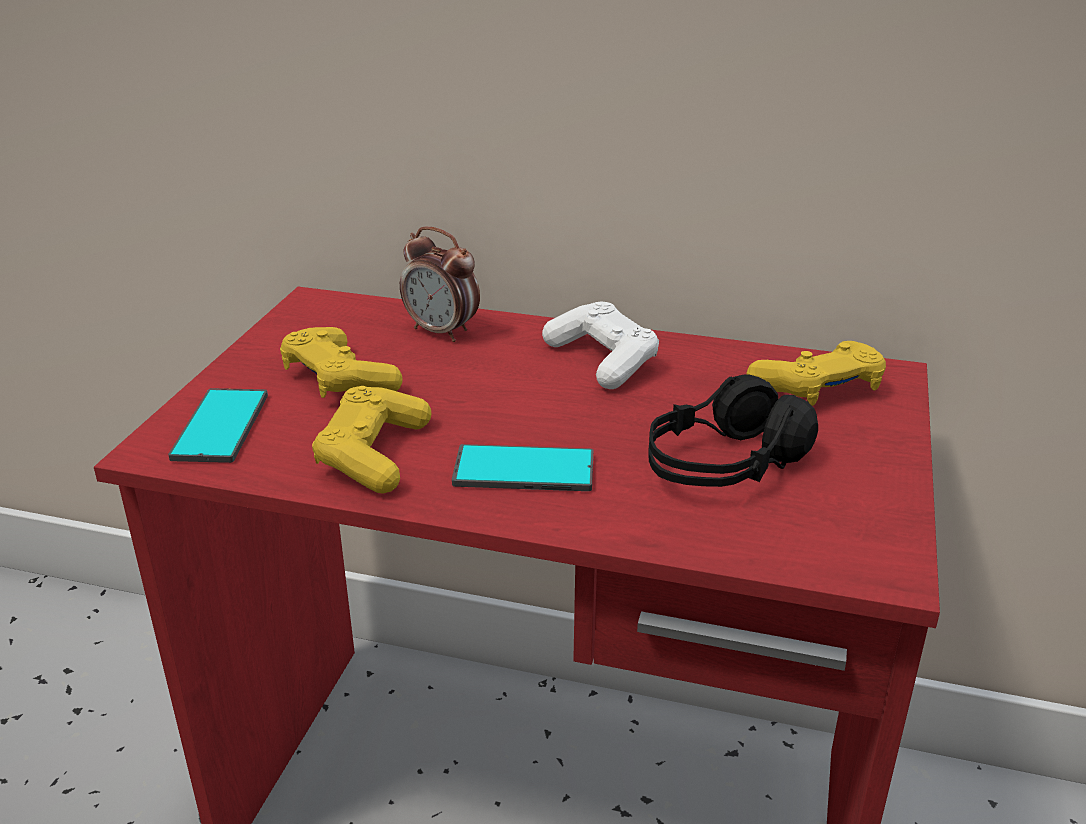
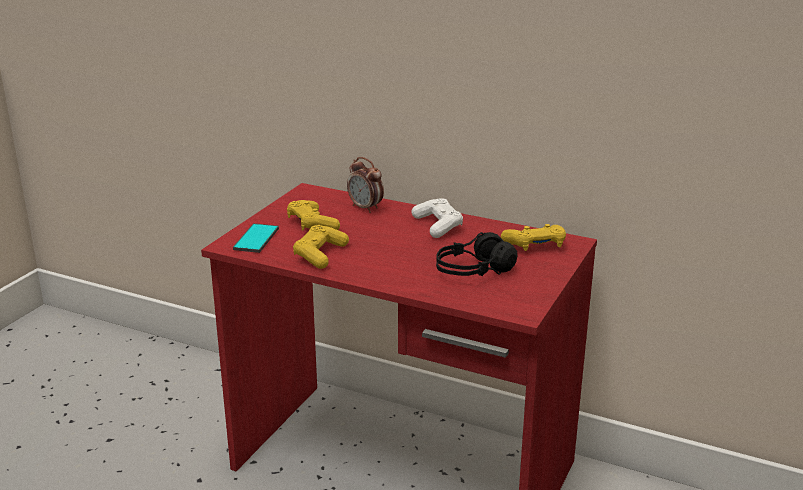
camera: 10 degrees right, 5 degrees down
(524, 470) = (383, 265): phone -> none

